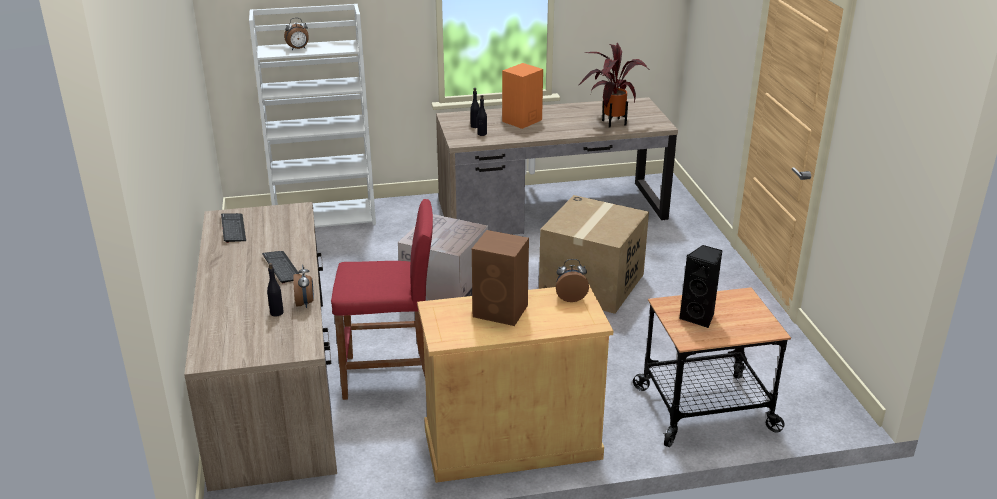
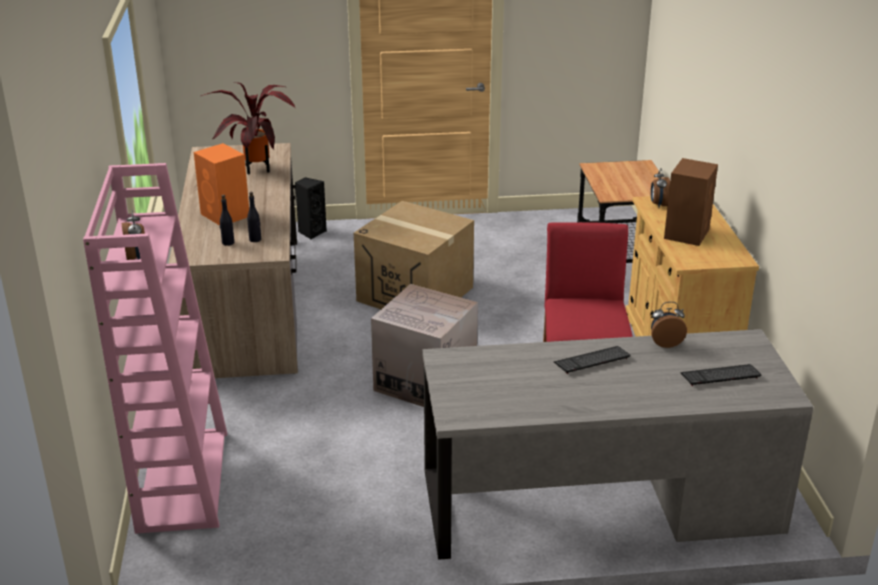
camera: 85 degrees left, 0 degrees up
(233, 228) = (492, 402): keyboard -> keyboard (720, 376)
(273, 385) = (599, 502): brown desk -> grey desk
(276, 312) = (687, 359): black bottle -> none
(325, 216) = (182, 479): white bookcase -> pink bookcase
(699, 317) = (628, 186): black speaker -> black speaker (311, 232)

